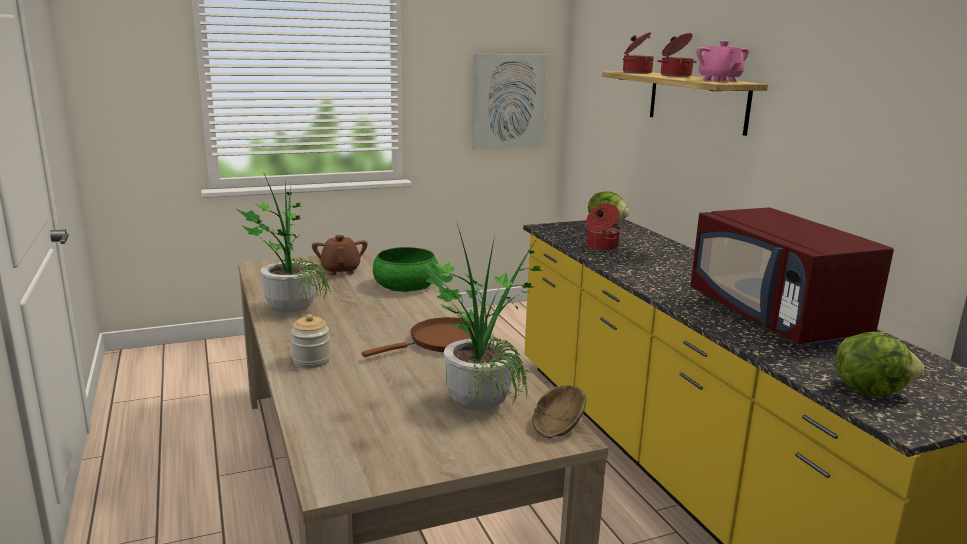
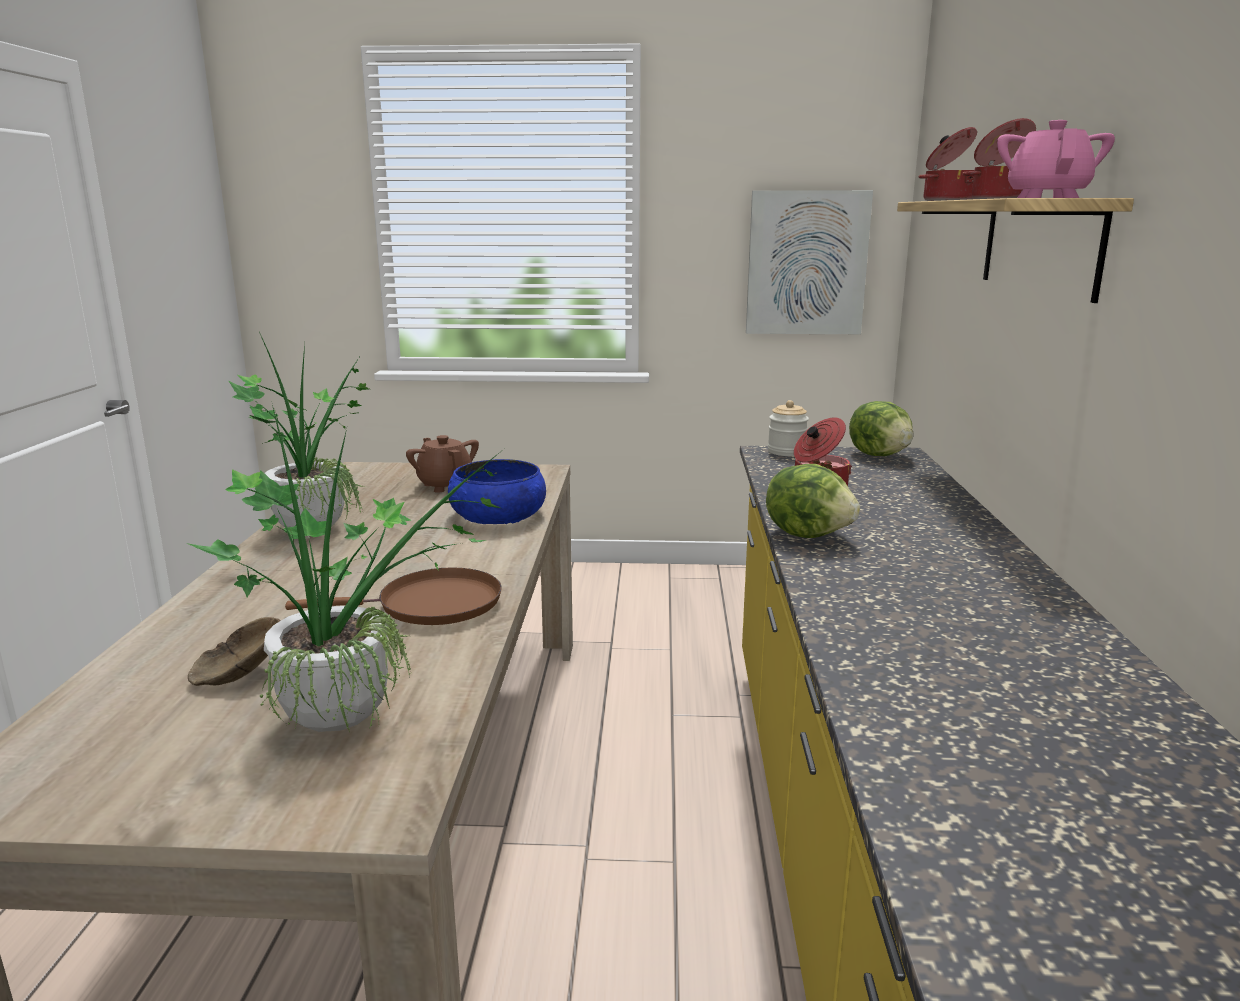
camera: 25 degrees right, 0 degrees up
(311, 361) = (228, 603): jar -> jar (786, 452)
(341, 270) = (445, 485): brown teapot -> brown teapot turned 45 degrees counterclockwise
(406, 285) = (498, 515): green bowl -> blue bowl
(556, 426) = (394, 789): brown bowl -> brown bowl (238, 673)
(776, 318) = (995, 663): red microwave -> none
(869, 390) = (1028, 884): lettuce -> lettuce (809, 534)

